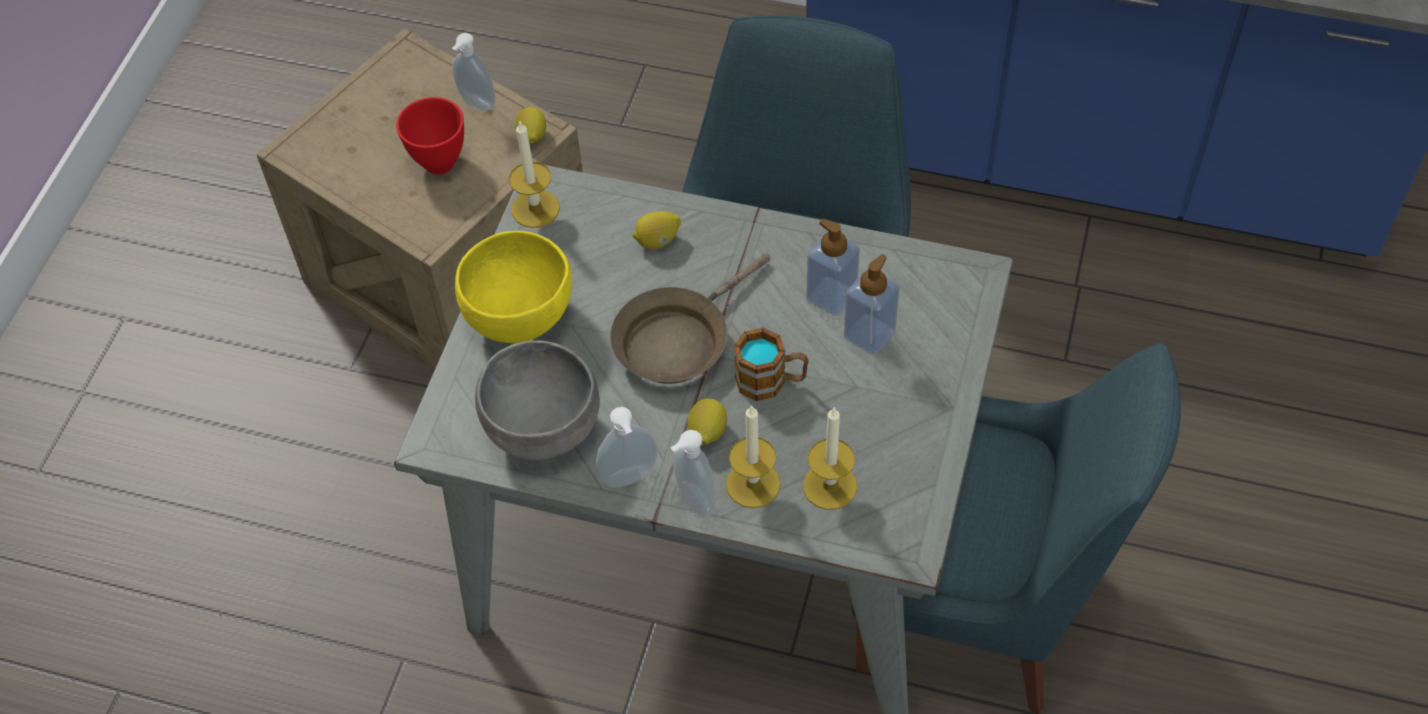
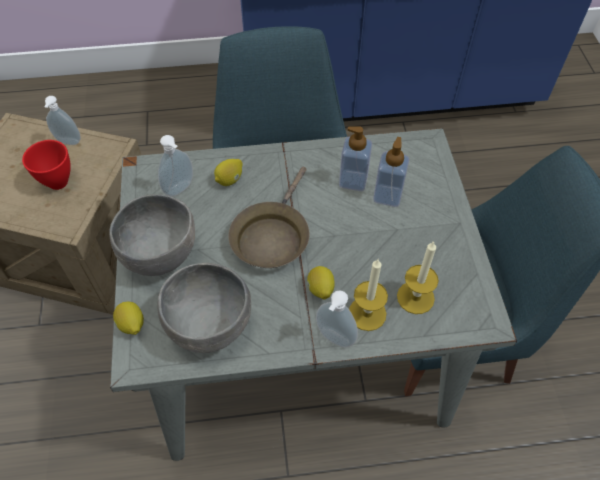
camera: 25 degrees left, 0 degrees up
(521, 317) = (161, 255): yellow bowl -> grey bowl
(532, 136) = (111, 151): lemon -> lemon (131, 324)
(535, 208) = (141, 183): candle -> none
(630, 479) = (285, 339): soap dispenser -> soap dispenser (180, 189)
(771, 381) = (343, 243): mug -> none

